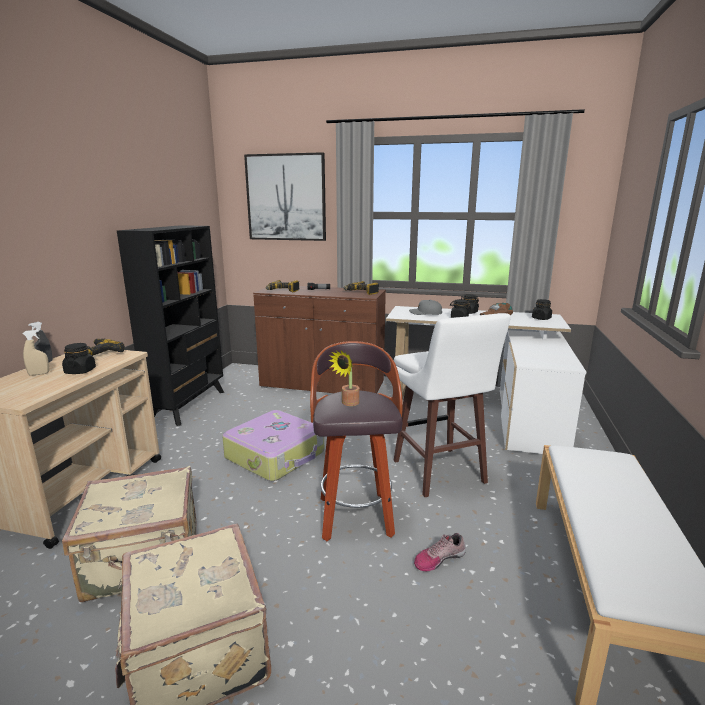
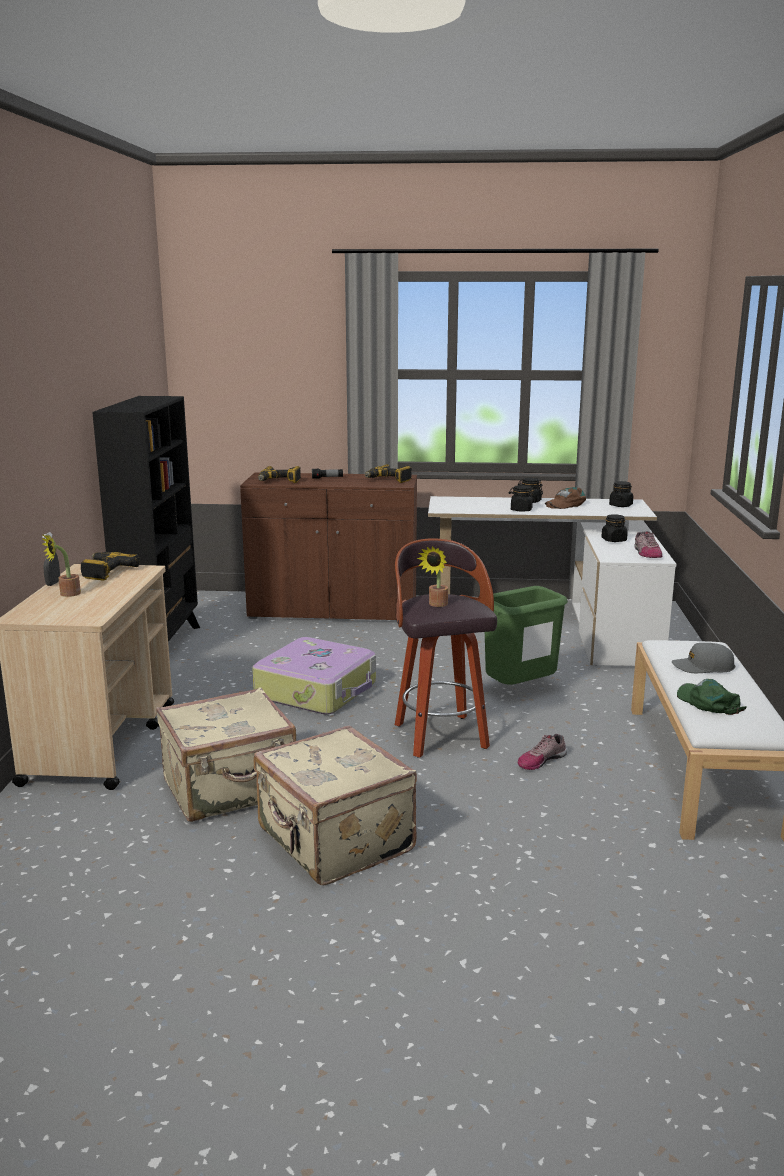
camera: 10 degrees left, 0 degrees up
(39, 374) = (66, 594): beige spray bottle -> potted plant
(80, 371) = (112, 589): black jar -> black jar (613, 540)
(286, 197) = (270, 350): picture -> none
(425, 313) = (475, 504): grey cap -> grey cap (703, 667)
(439, 473) = (520, 692): white stool -> green trash can
(559, 360) = (646, 553): none -> shoe
(617, 543) = (708, 702): none -> green cap

